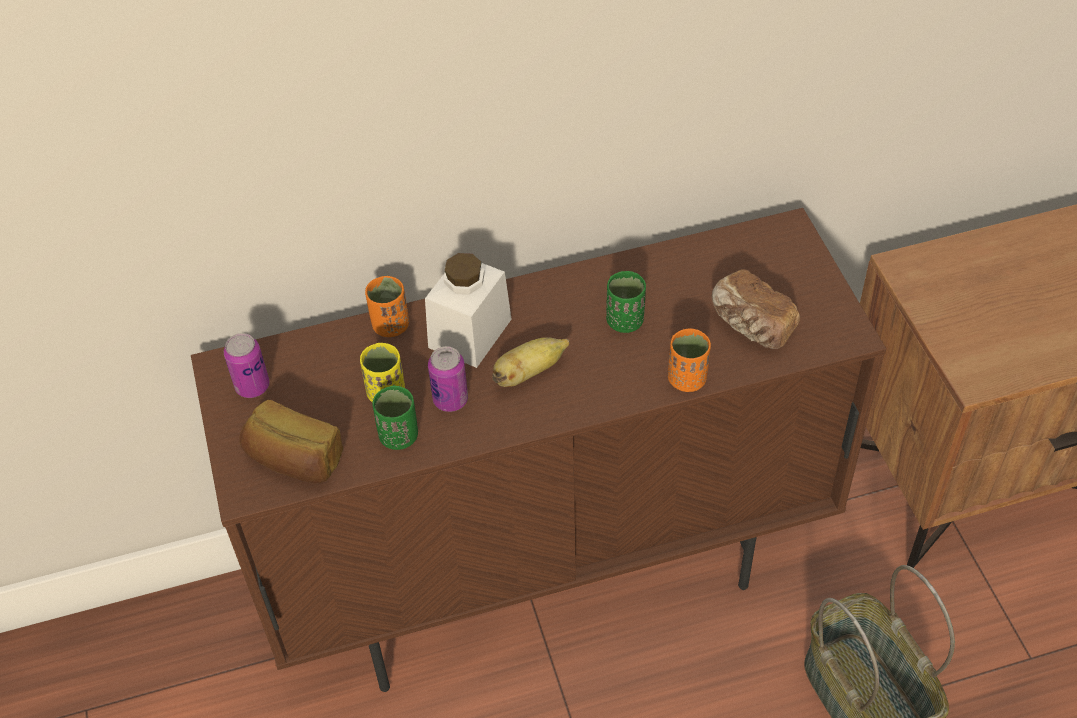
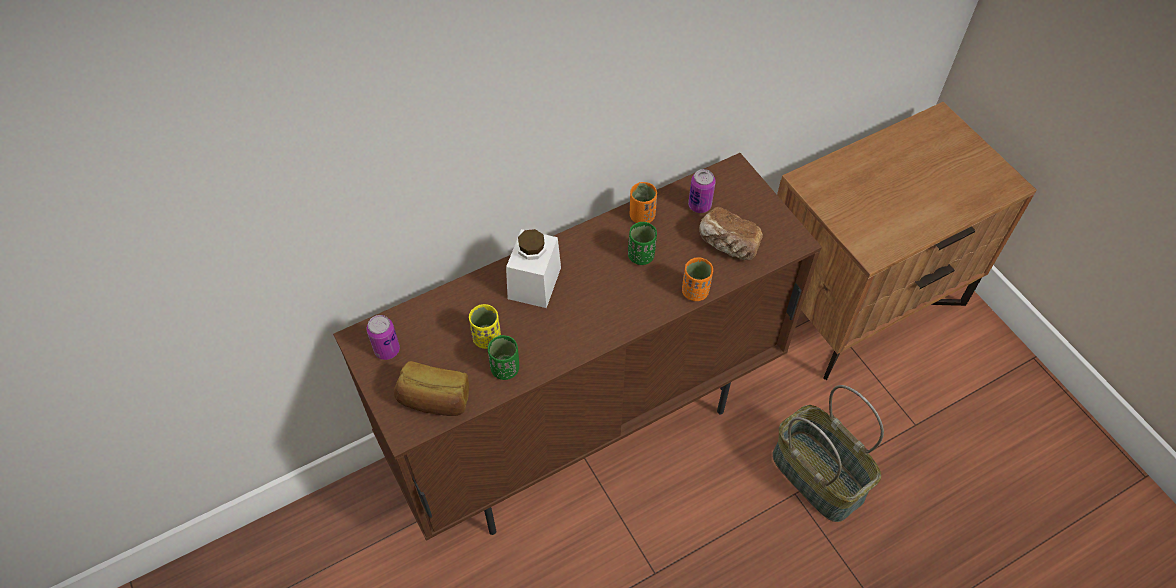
camera: 15 degrees left, 5 degrees up
(390, 325) = (475, 286): orange cup -> orange cup (642, 216)
(450, 400) = (534, 335): can -> can (699, 205)
(529, 373) = (584, 305): banana -> none

